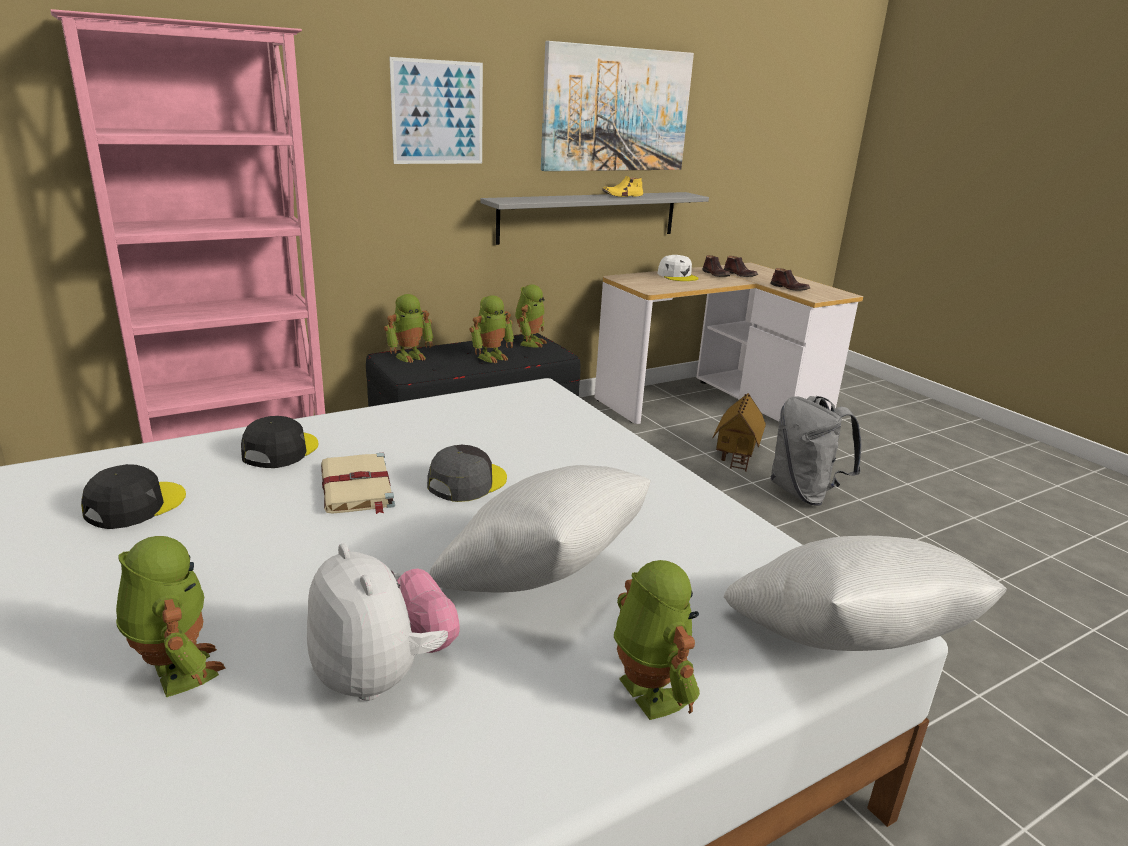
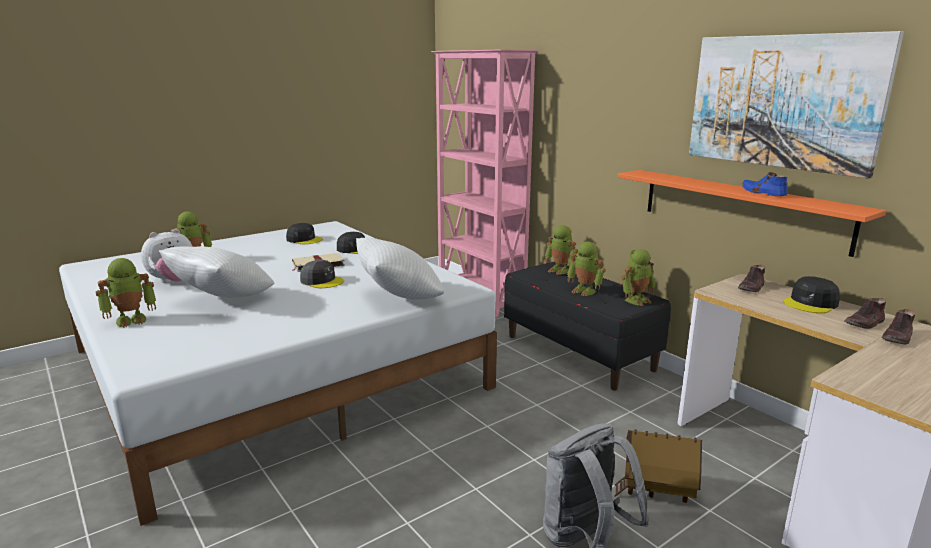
camera: 85 degrees right, 5 degrees down
(438, 113) = (616, 100): picture -> none
(530, 342) = (636, 300): toy robot -> toy robot turned 45 degrees counterclockwise
(589, 216) = (740, 209): grey shelf -> orange shelf
(622, 196) = (762, 192): yellow shoe -> blue shoe
(677, 276) = (811, 303): white cap -> black cap
(789, 288) = (873, 367): brown shoe -> brown shoe (751, 288)
(843, 649) = (128, 361): white pillow -> white pillow (399, 297)

